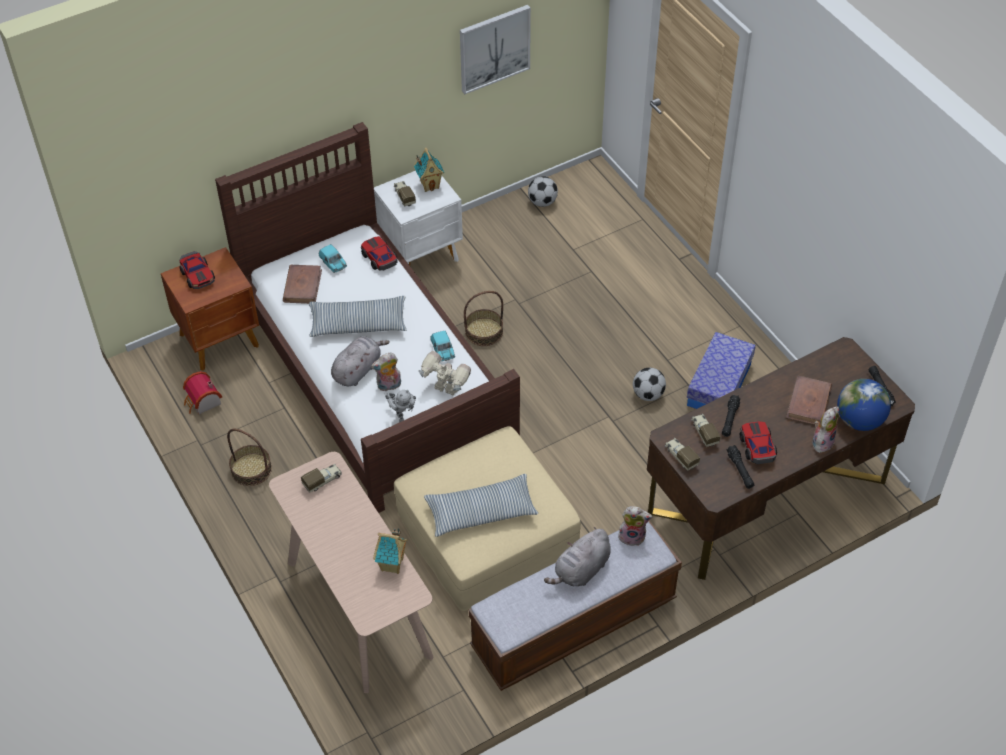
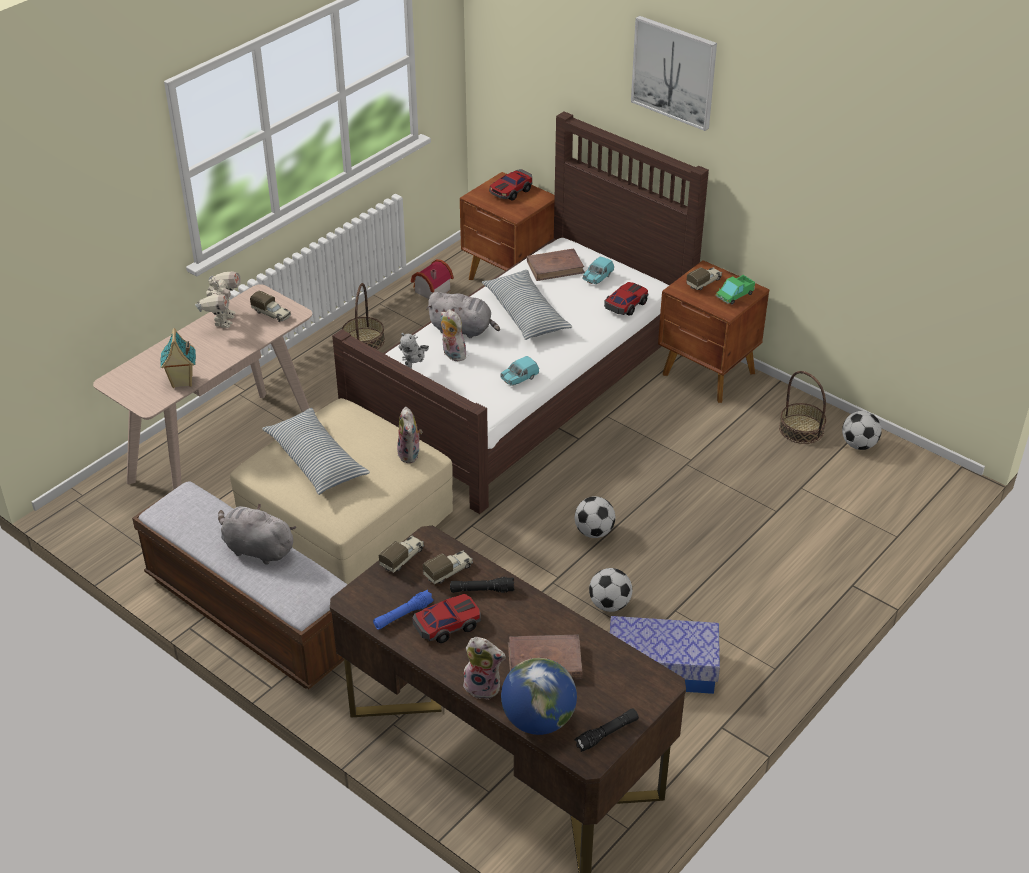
camera: 70 degrees right, 10 degrees down
(421, 255) = (708, 375): white nightstand -> brown nightstand
(430, 185) = (734, 295): toy house -> toy truck
(446, 390) = (466, 393): toy robot -> toy robot (223, 320)
(484, 331) = (627, 447): basket -> basket (801, 429)
(494, 48) = (873, 204): picture -> picture (674, 72)
(570, 381) = (594, 532): none -> football
(632, 536) = (319, 580): plush toy -> plush toy (410, 454)
(740, 470) = (403, 615): black flashlight -> blue flashlight

